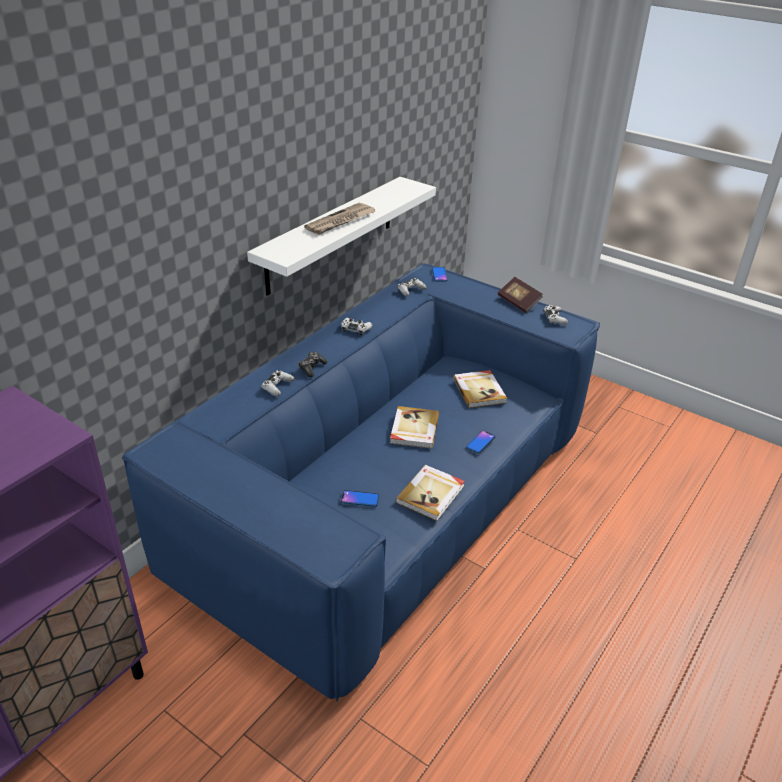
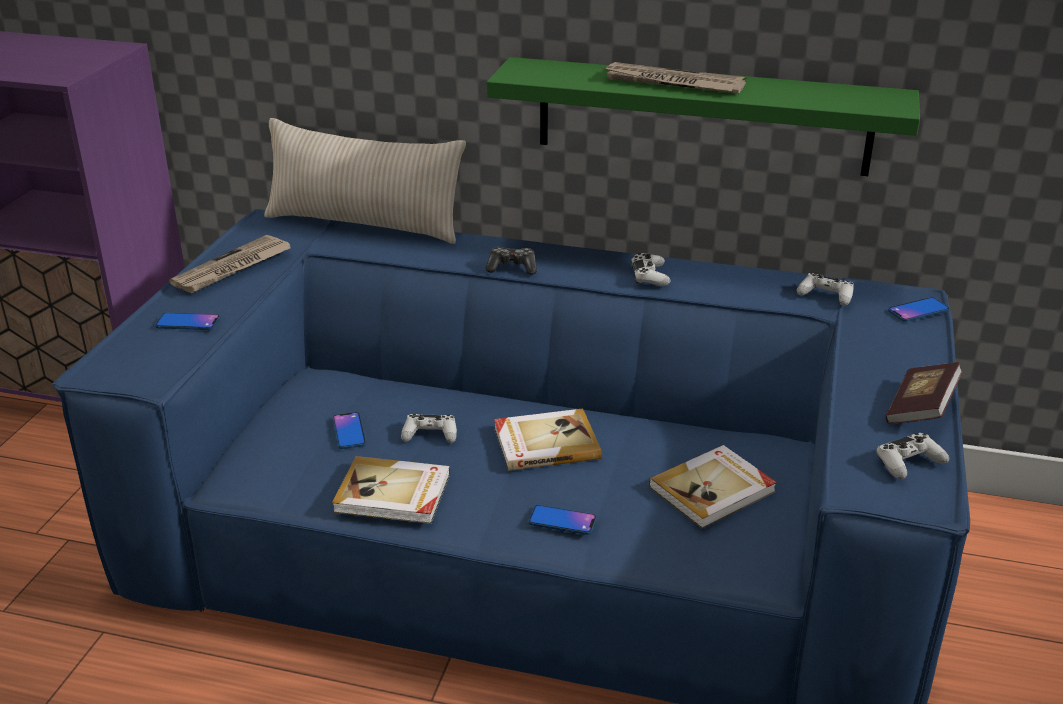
camera: 70 degrees right, 5 degrees down
(199, 409) = (364, 224): none -> beige pillow
(222, 478) = (232, 268): none -> newspaper
(277, 386) = (447, 256): white game controller -> white game controller (430, 435)
(290, 509) = (188, 323): none -> phone
(331, 234) = (702, 116): white shelf -> green shelf

